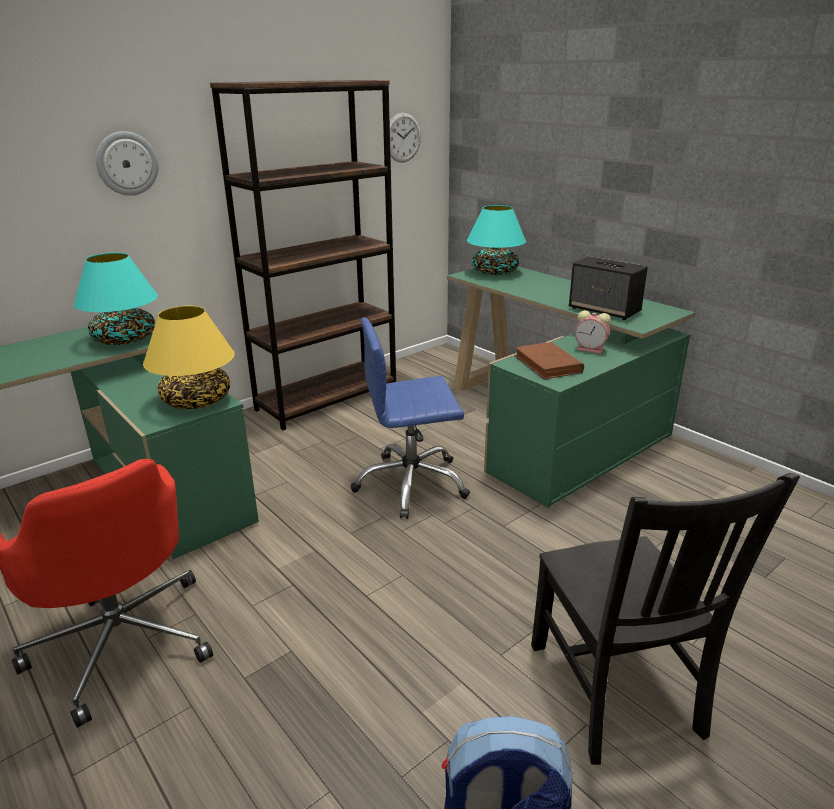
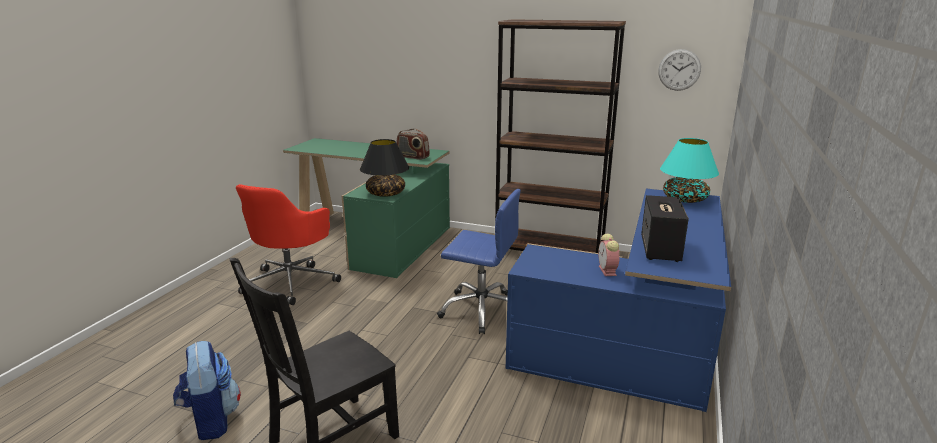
camera: 60 degrees right, 5 degrees down
(125, 339) = (412, 157): turquoise table lamp -> radio
(127, 163) = (458, 63): wall clock -> none
(196, 401) = (386, 193): yellow table lamp -> black table lamp
(411, 484) = (482, 310): blue office chair -> blue office chair turned 150 degrees clockwise
(548, 364) = (552, 261): brown book -> none
(551, 424) = (636, 343): green desk -> blue desk

